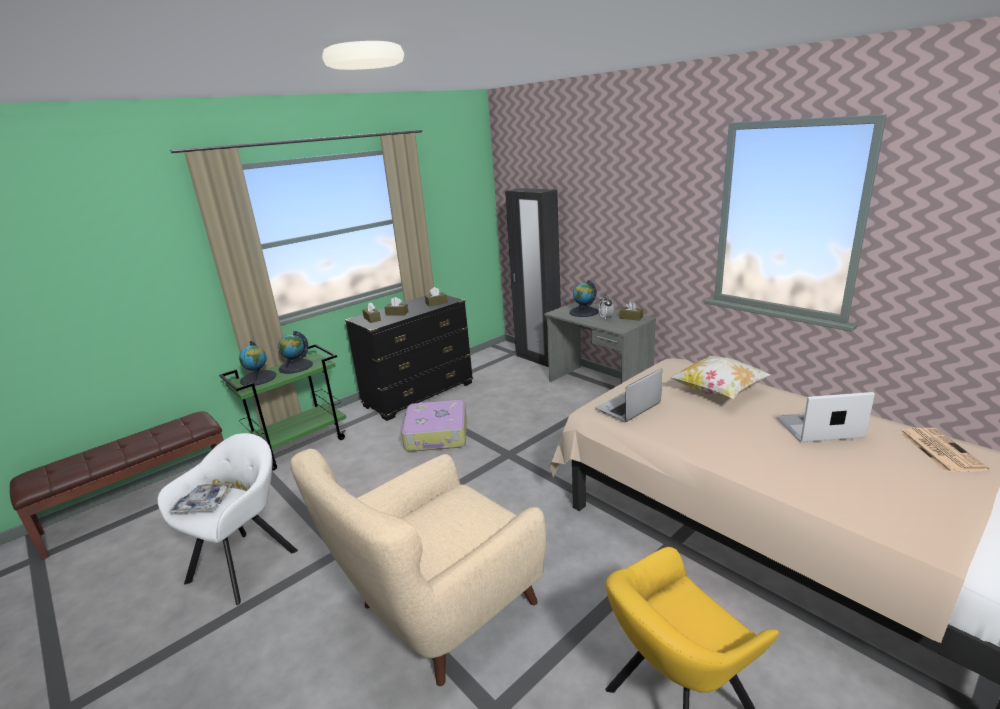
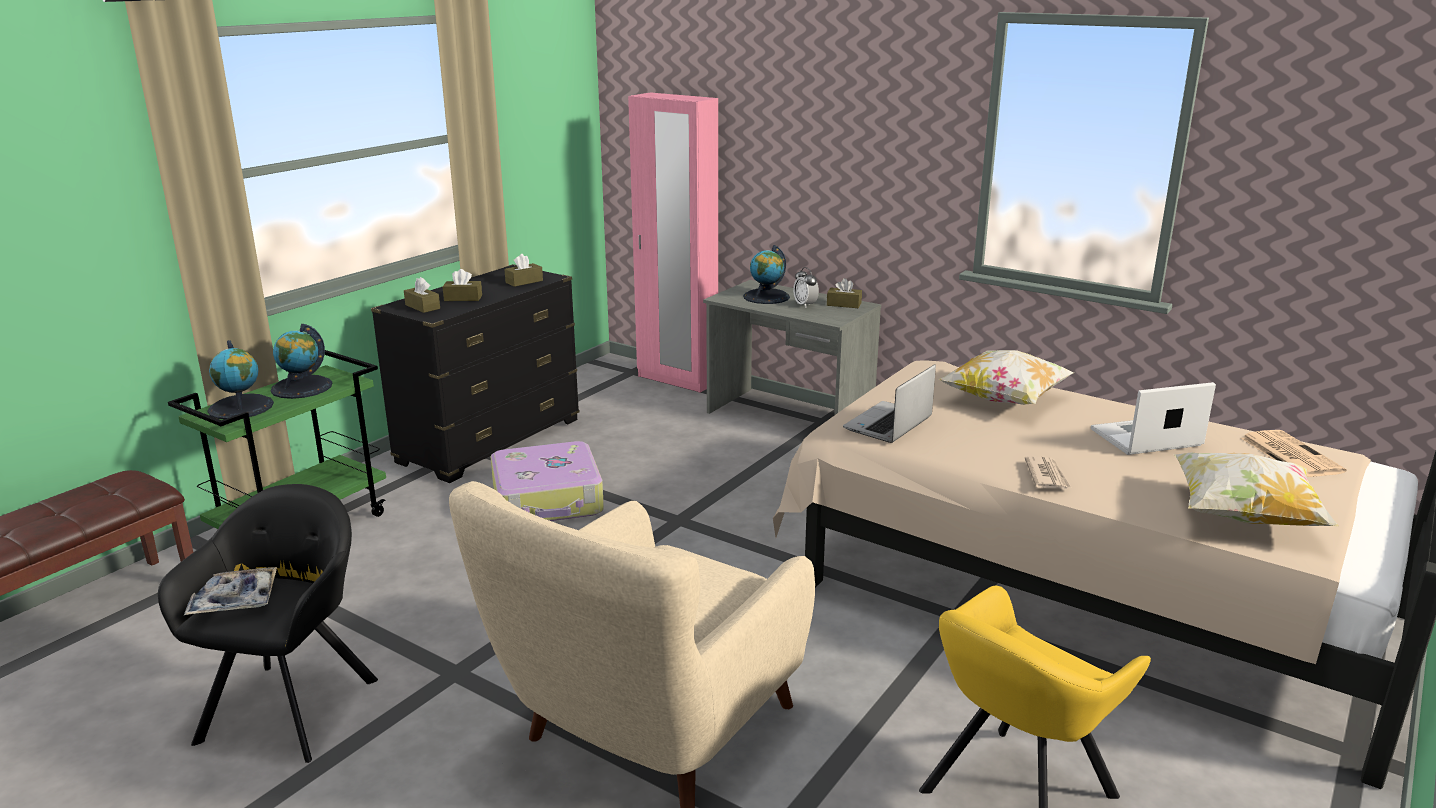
camera: 15 degrees left, 0 degrees up
(247, 562) = (294, 704): white armchair -> black armchair
(538, 359) = (677, 380): black wardrobe -> pink wardrobe
(730, 457) = (1047, 476): none -> newspaper
(886, 506) = (1243, 516): none -> pillow

